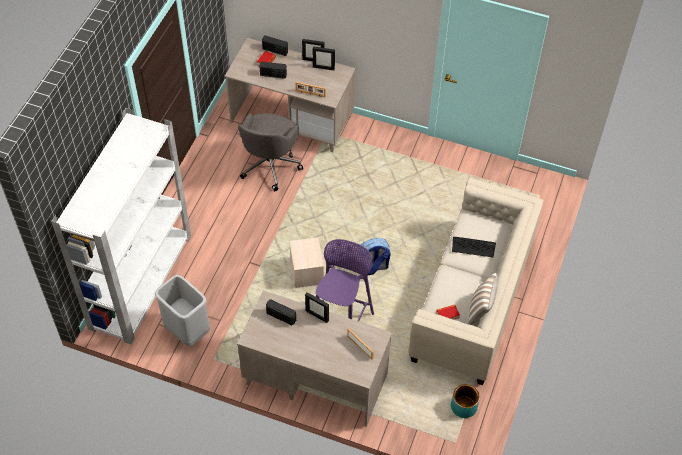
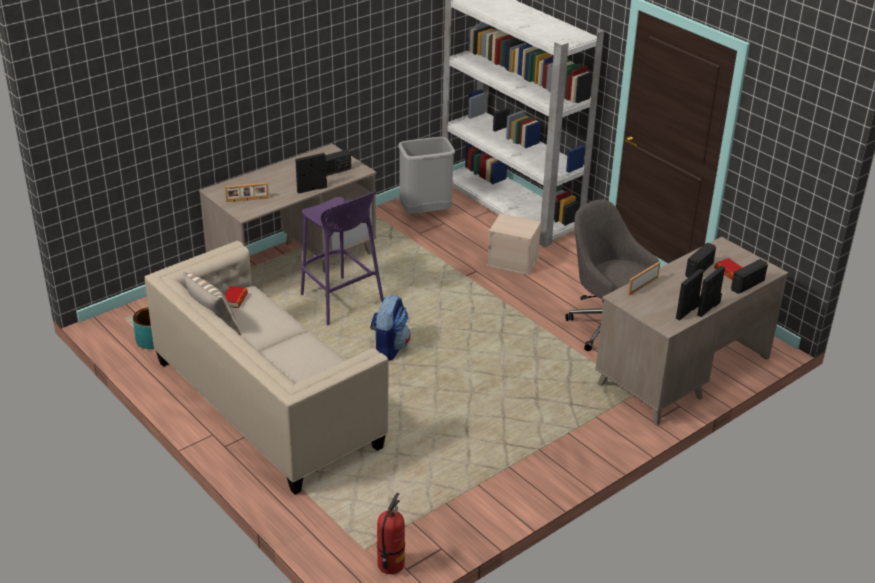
camera: 120 degrees right, 20 degrees down
(306, 272) = (428, 301): beige storage box -> beige storage box (513, 261)
(473, 247) = (300, 356): keyboard -> none
(539, 180) = (390, 564): none -> fire extinguisher

